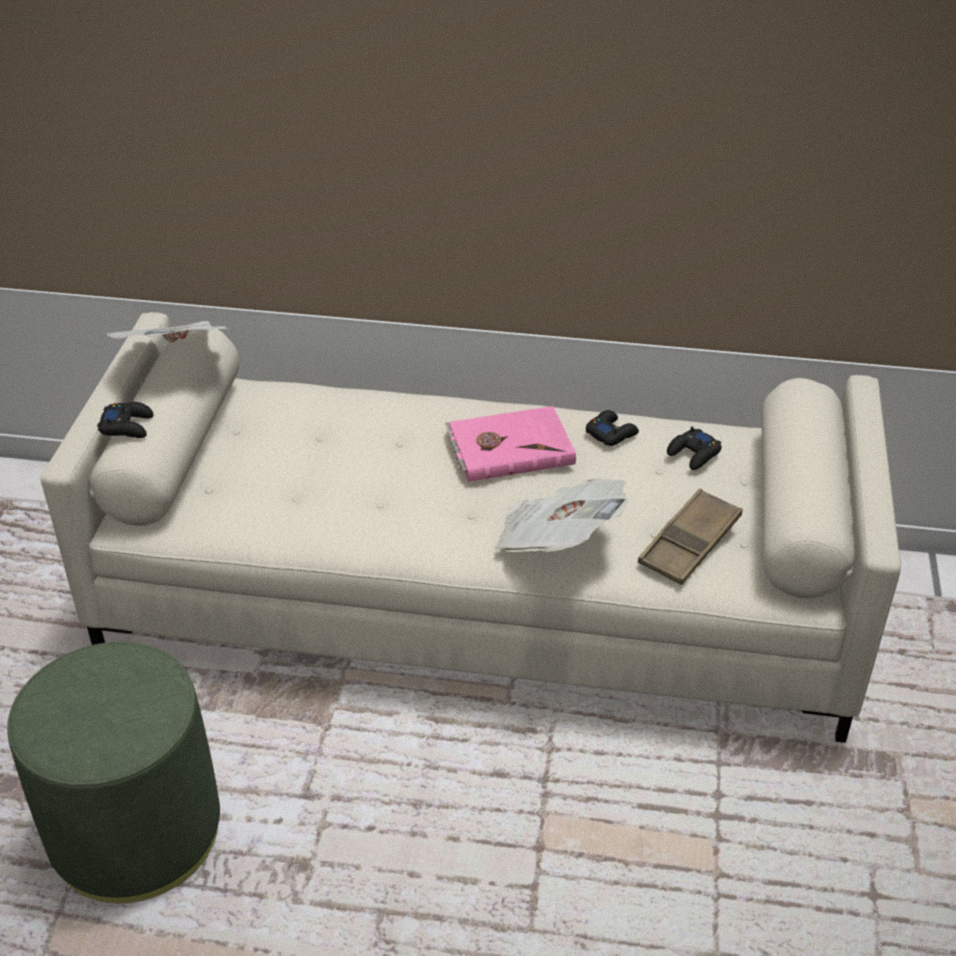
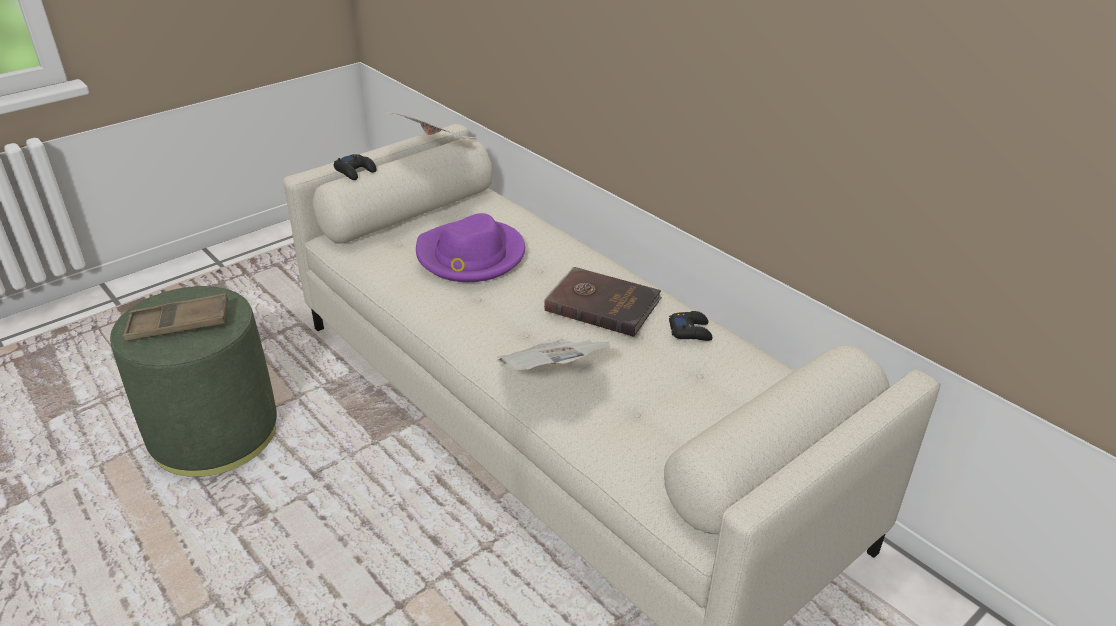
camera: 40 degrees right, 5 degrees down
(319, 463) = (470, 256): none -> purple hat
(509, 447) = (602, 304): pink book -> brown book
(689, 543) = (647, 432): brown tray -> brown tray (179, 324)
(694, 454) = (736, 375): black game controller -> none

